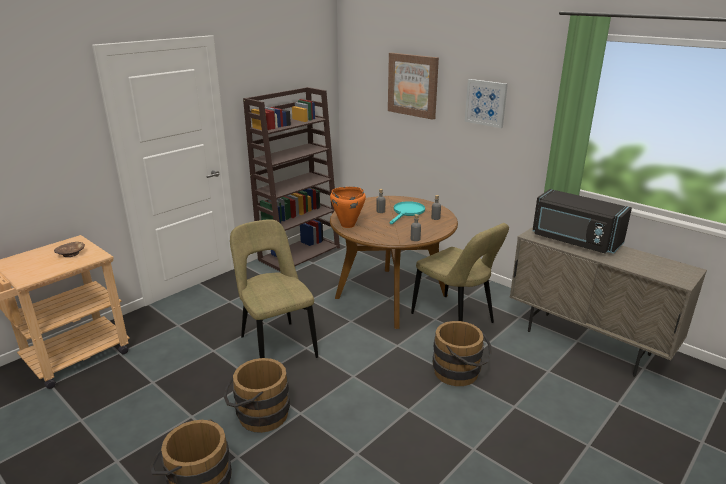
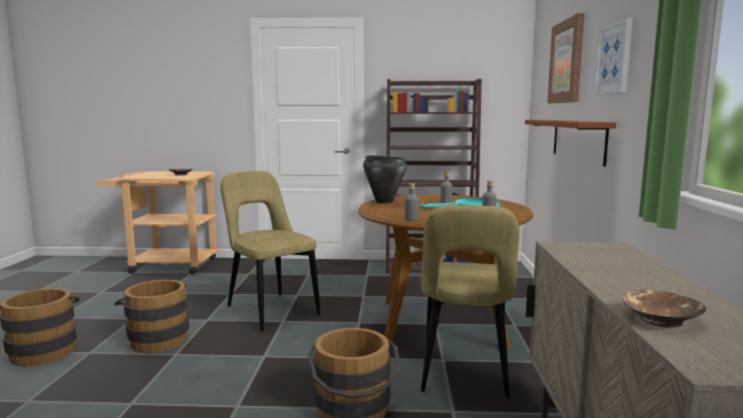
camera: 50 degrees right, 15 degrees down
(276, 345) = (270, 309): beige chair -> beige chair turned 60 degrees counterclockwise
(347, 225) = (384, 202): orange cooking pot -> black cooking pot
(438, 145) = (578, 140): none -> brown shelf
(574, 241) = (620, 265): black microwave -> none
(641, 267) = (661, 319): none -> brown bowl

